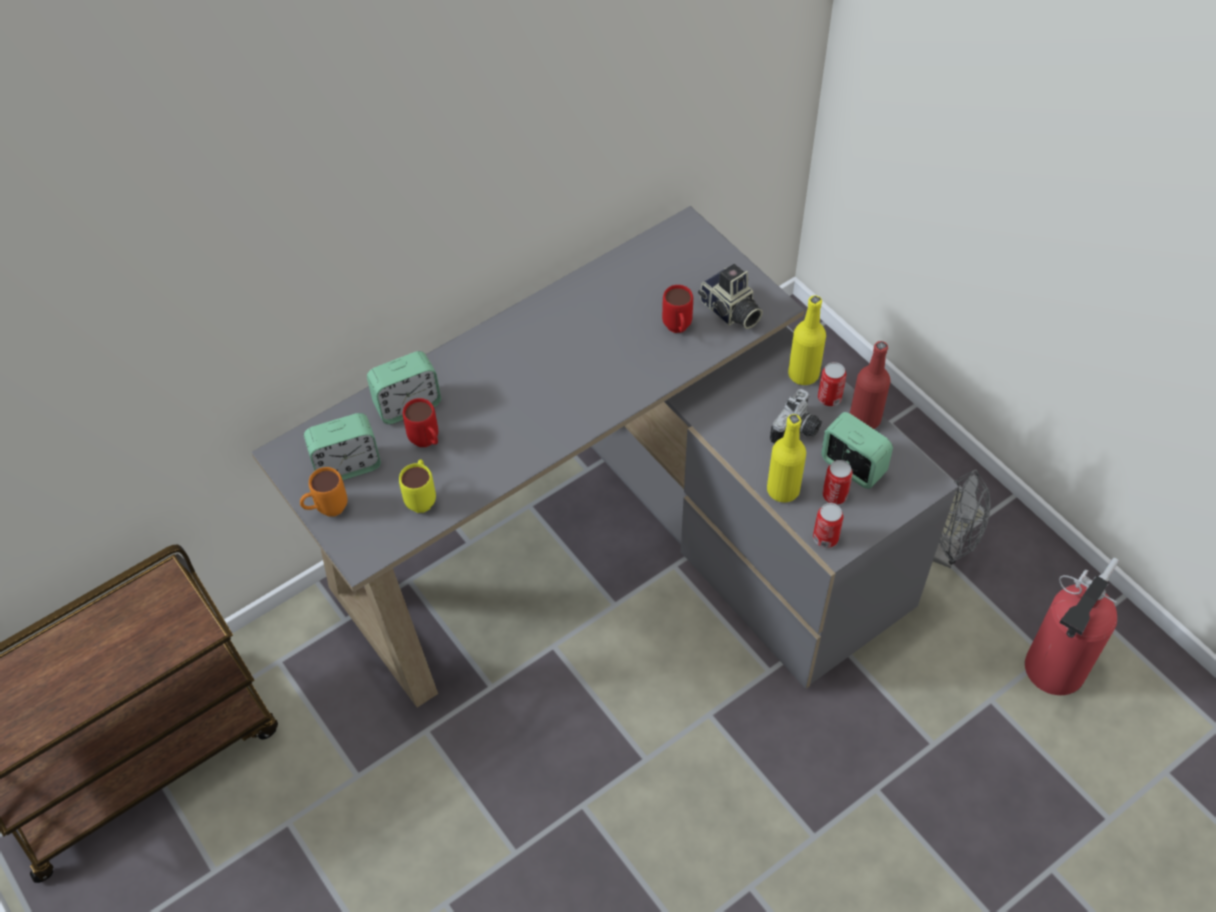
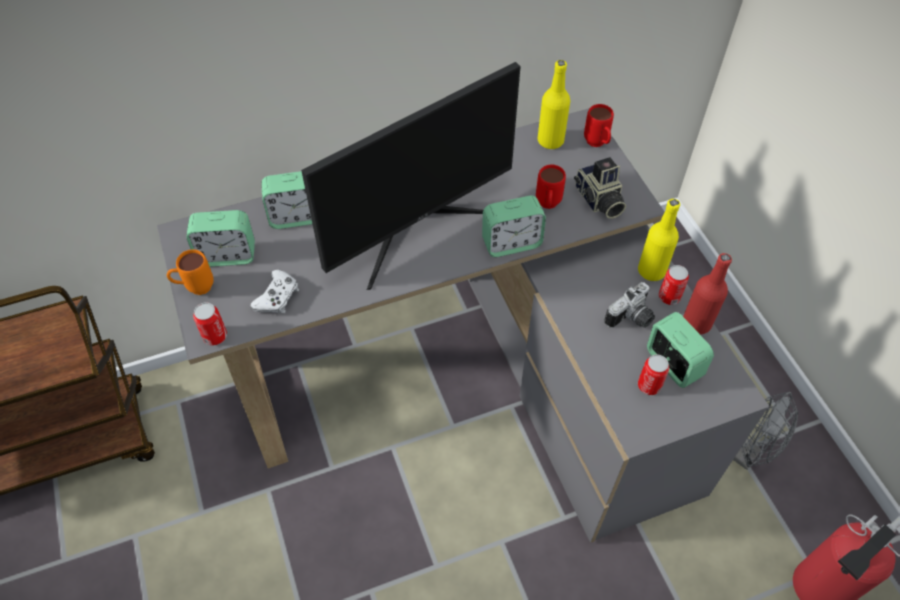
camera: 15 degrees right, 0 degrees up
(422, 498) = (277, 297): yellow mug -> white game controller
(427, 443) = (300, 251): red mug -> red mug (597, 144)
(544, 386) = (416, 227): none -> monitor
(652, 379) = (511, 243): none -> alarm clock
(783, 490) = (602, 369): yellow bottle -> yellow bottle (550, 141)
(825, 538) = (629, 423): can -> can (215, 336)

